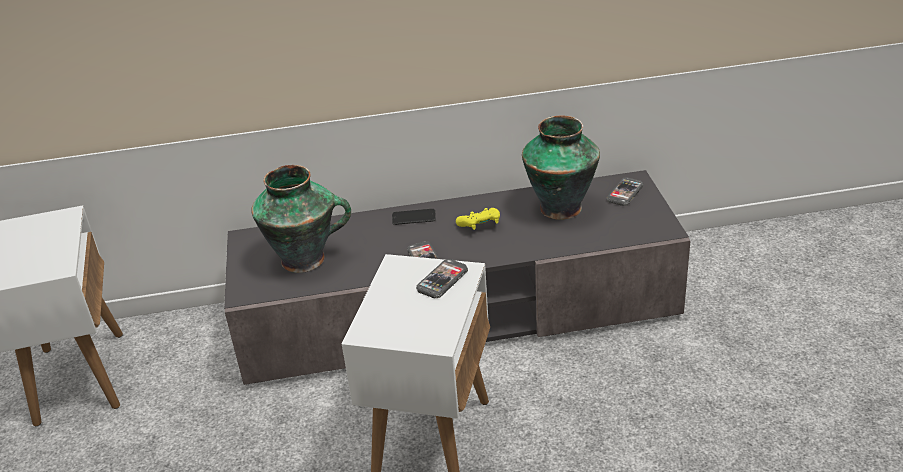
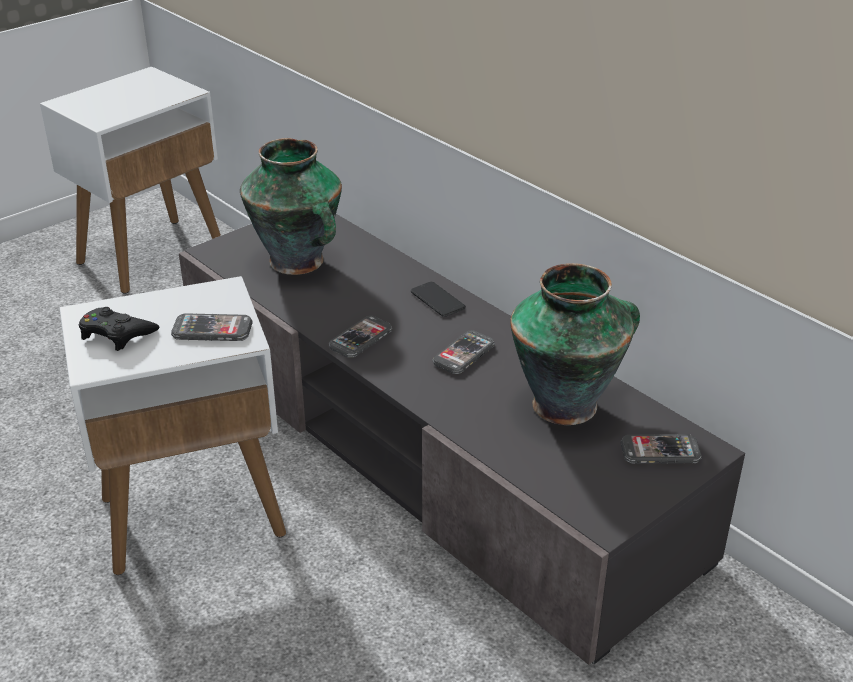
camera: 55 degrees right, 0 degrees up
(406, 322) = (116, 333): none -> black game controller
(480, 226) = (463, 354): yellow game controller -> phone

